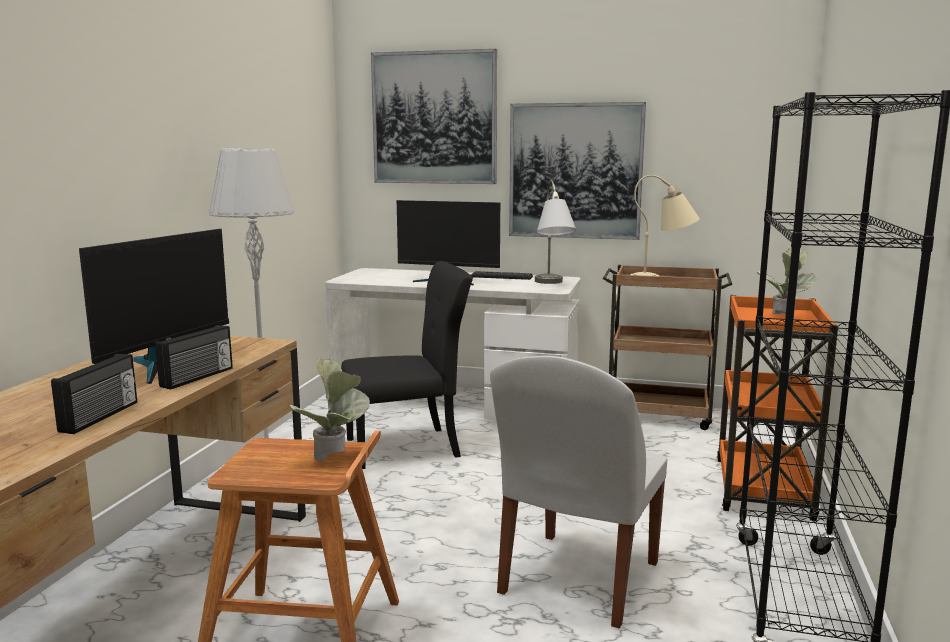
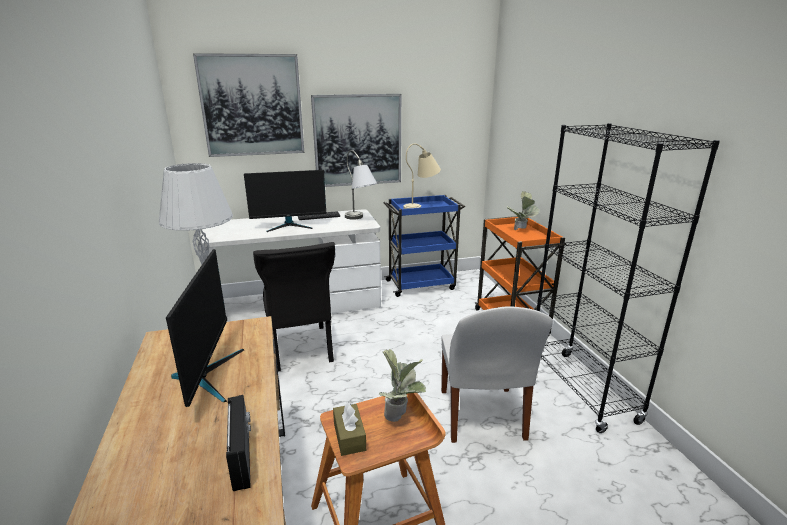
camera: 30 degrees left, 10 degrees up
(198, 377) = (256, 381): radio -> none
(255, 460) = (349, 436): none -> brown tissue box
(408, 448) = (301, 350): black chair -> black chair turned 120 degrees clockwise
(659, 415) = (421, 285): brown cart -> blue cart

